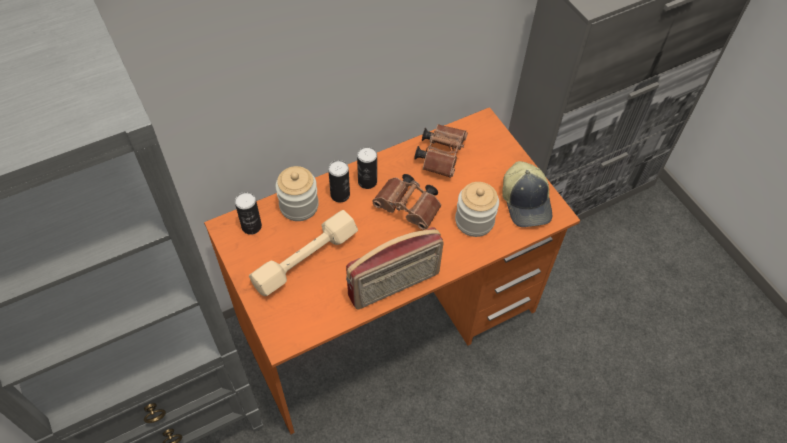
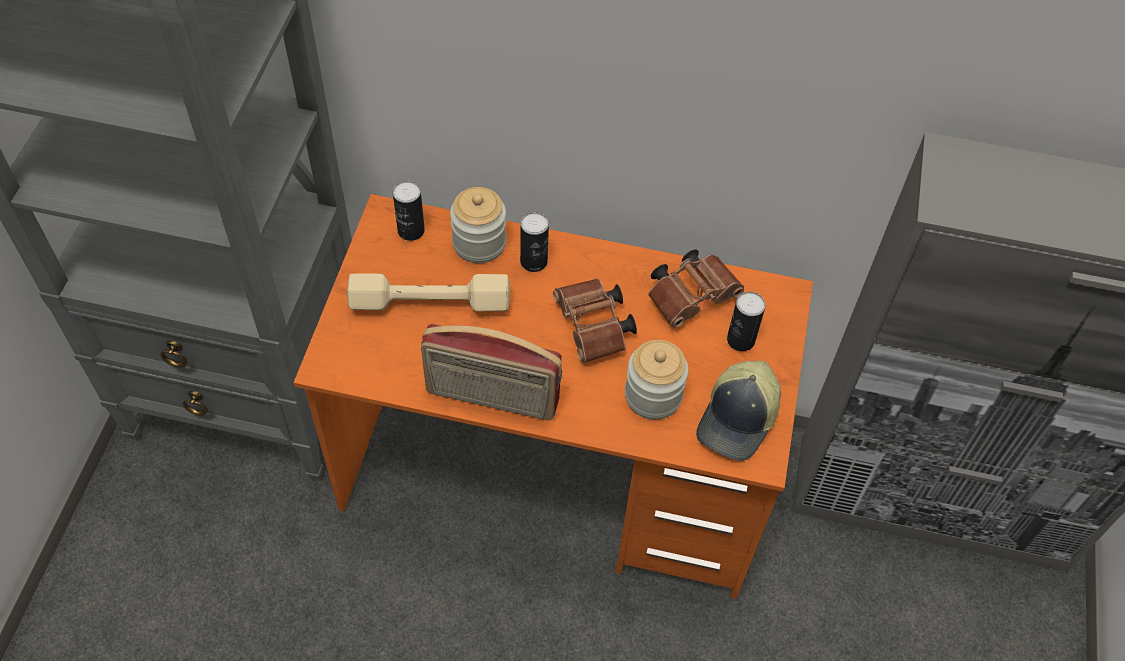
camera: 40 degrees right, 0 degrees up
(367, 181) = (578, 267): can -> can (740, 340)

